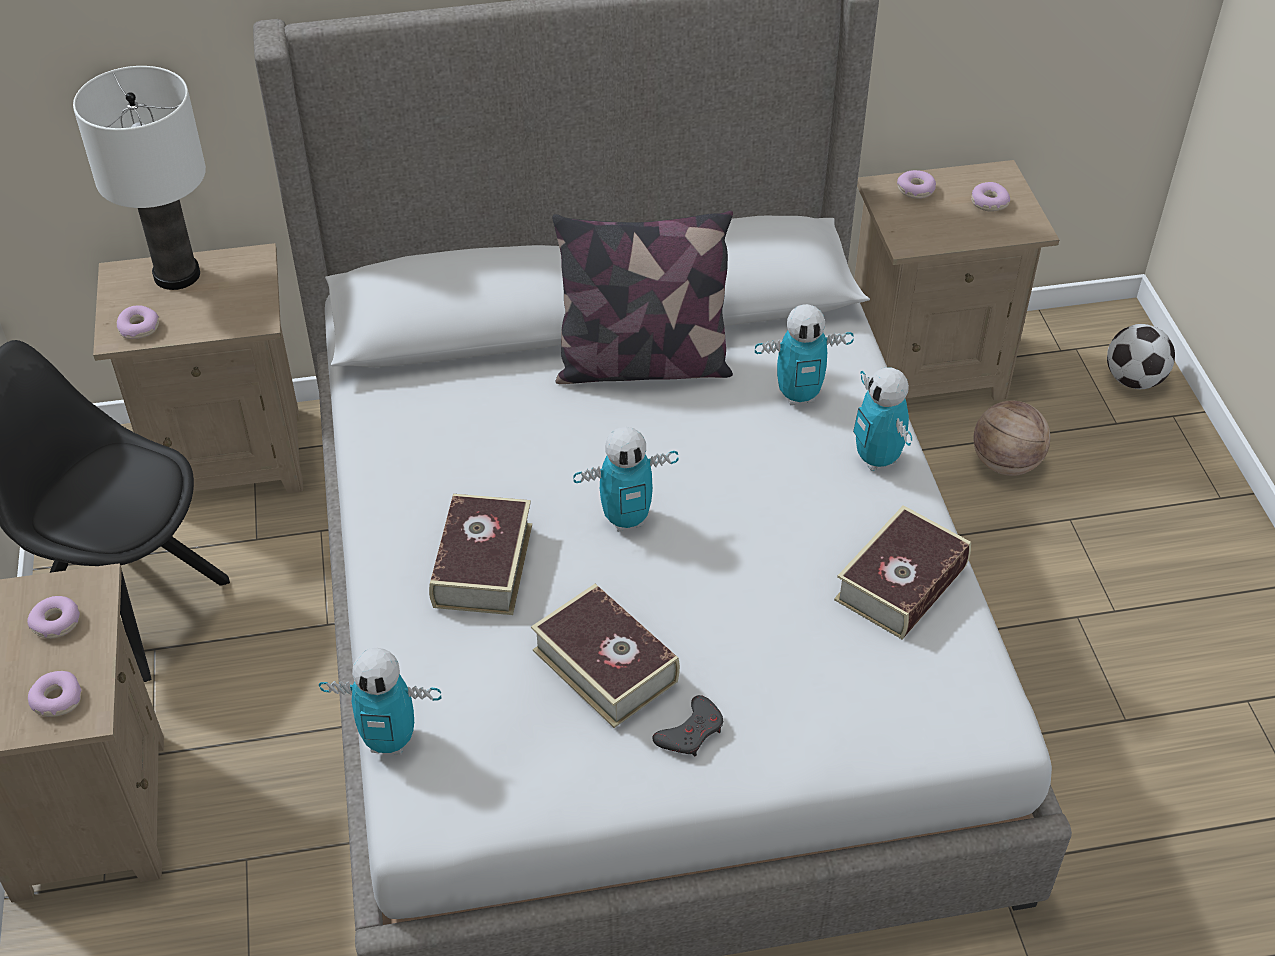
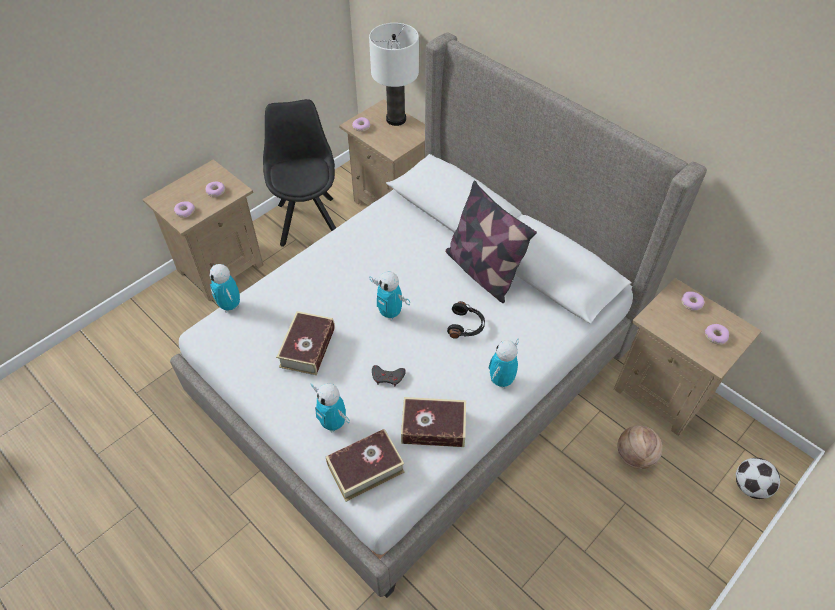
camera: 55 degrees right, 5 degrees up
(482, 565) = (330, 283): book -> book (365, 468)
(691, 732) = (297, 394): grey game controller -> grey game controller (388, 377)
(737, 441) = (466, 326): none -> black headphones
(799, 395) = (514, 332): toy robot -> toy robot (333, 423)

